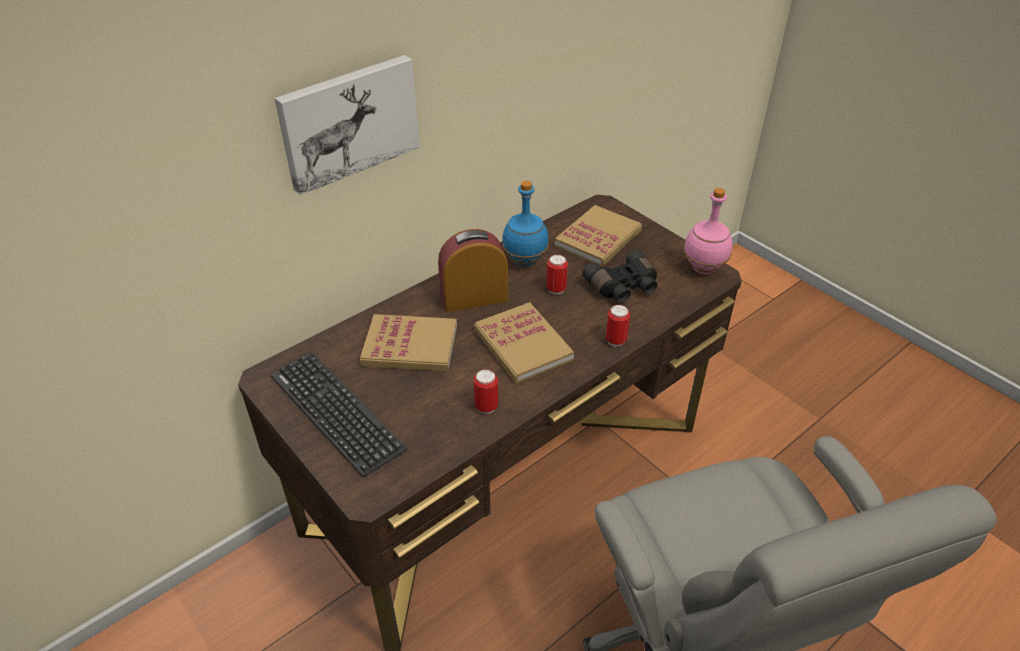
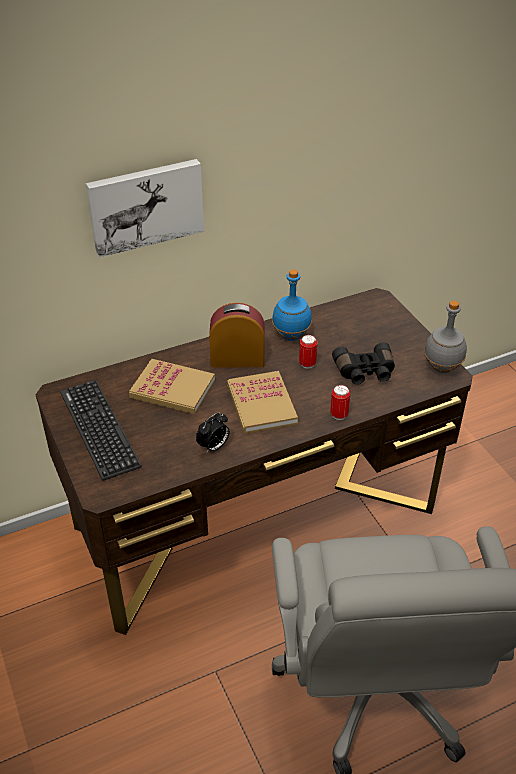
camera: 15 degrees right, 0 degrees up
(486, 407) = (213, 447): can -> alarm clock
(598, 238) = (361, 327): book -> none
(703, 268) = (441, 368): pink bottle -> grey bottle

